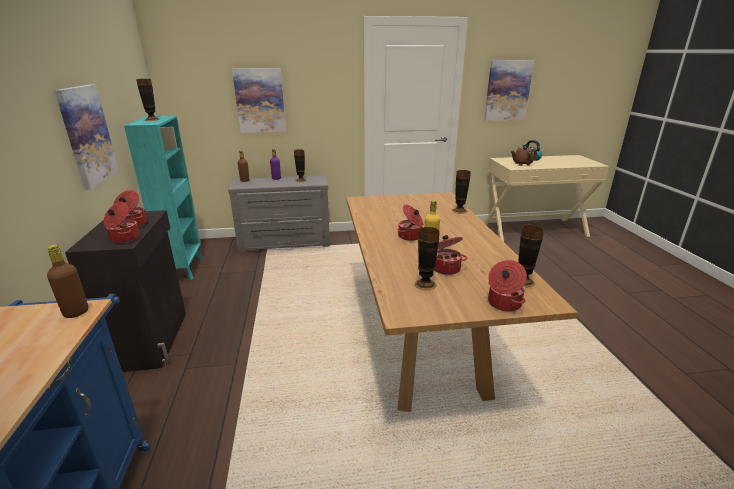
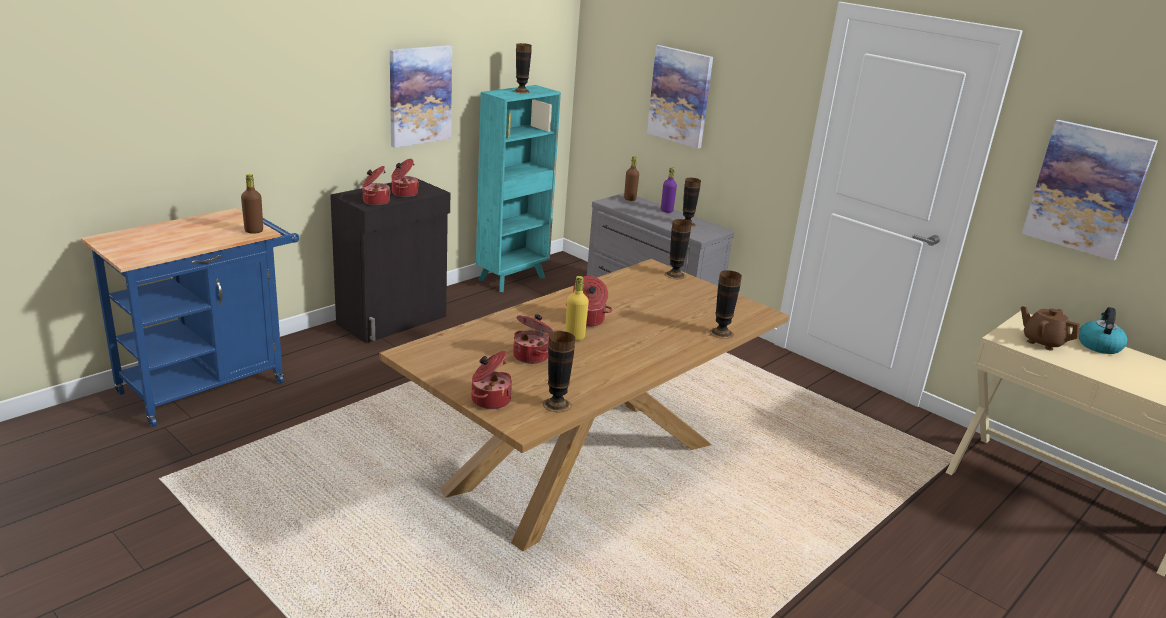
camera: 50 degrees right, 0 degrees up
(425, 284) = (481, 352): vase -> vase (675, 275)

